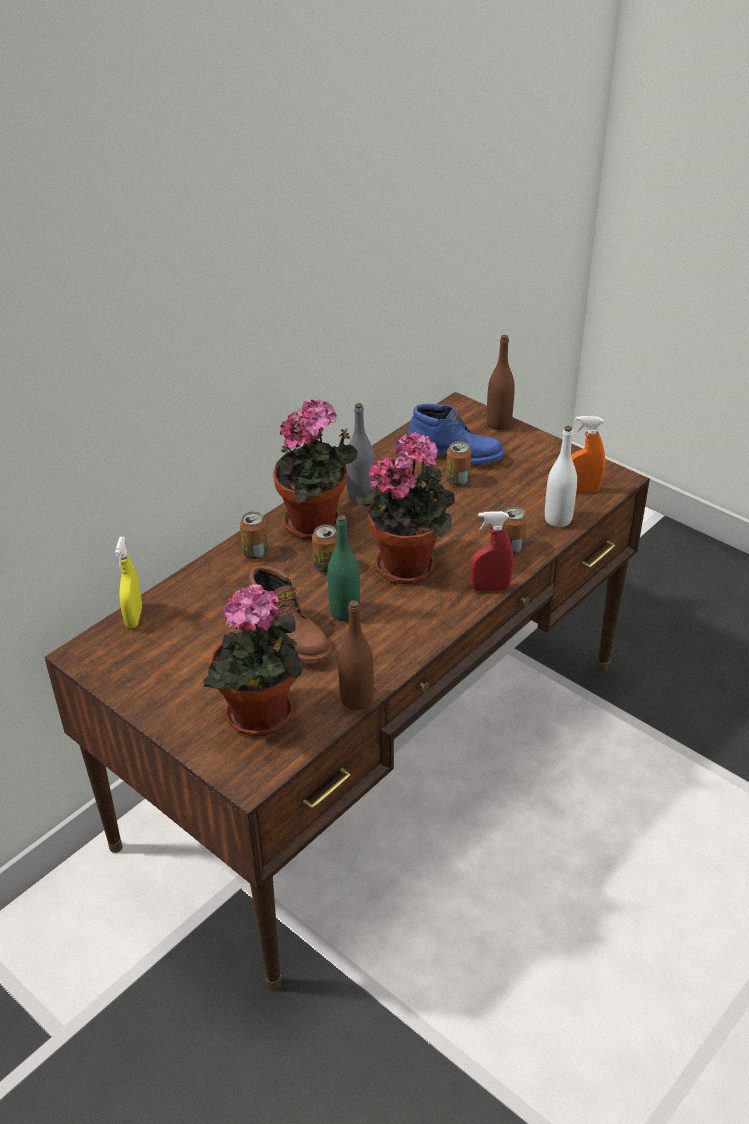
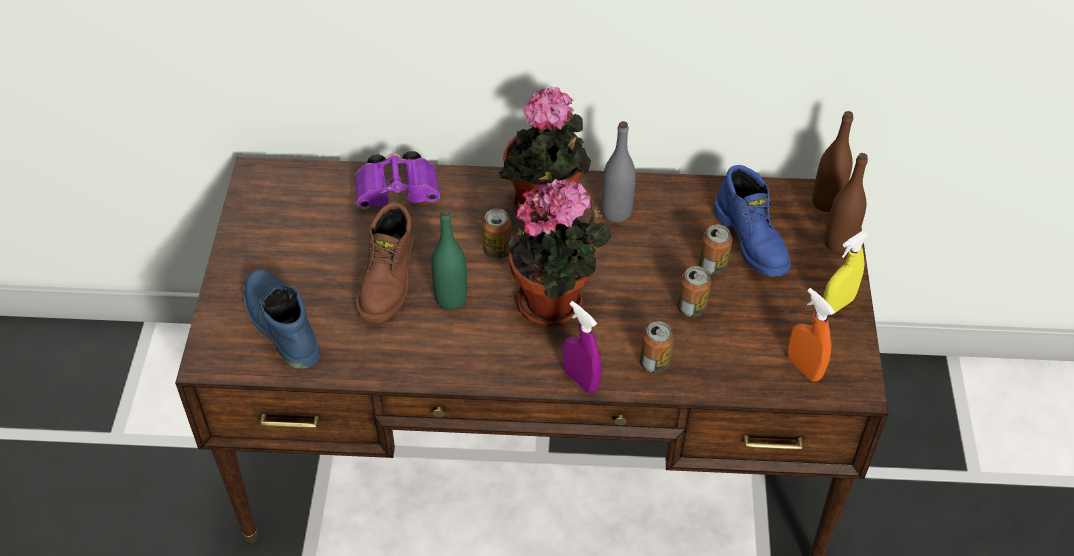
camera: 50 degrees right, 10 degrees up
(134, 617) = (323, 175): yellow spray bottle -> yellow spray bottle (837, 305)
(208, 585) = (400, 192): none -> purple binoculars
(255, 553) = (468, 195): can -> can (691, 308)
(261, 718) = (280, 325): potted plant -> blue boot
(356, 699) = (352, 372): brown bottle -> brown bottle (826, 202)
(490, 588) = (580, 380): red spray bottle -> purple spray bottle
(558, 520) = (735, 375): white bottle -> none

